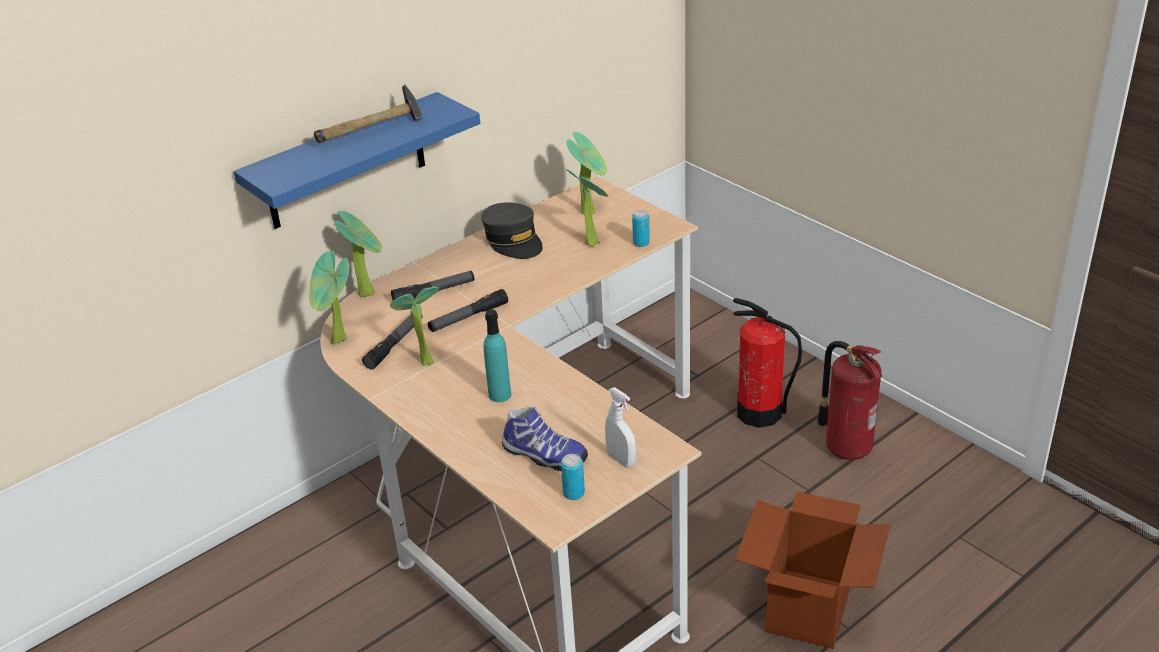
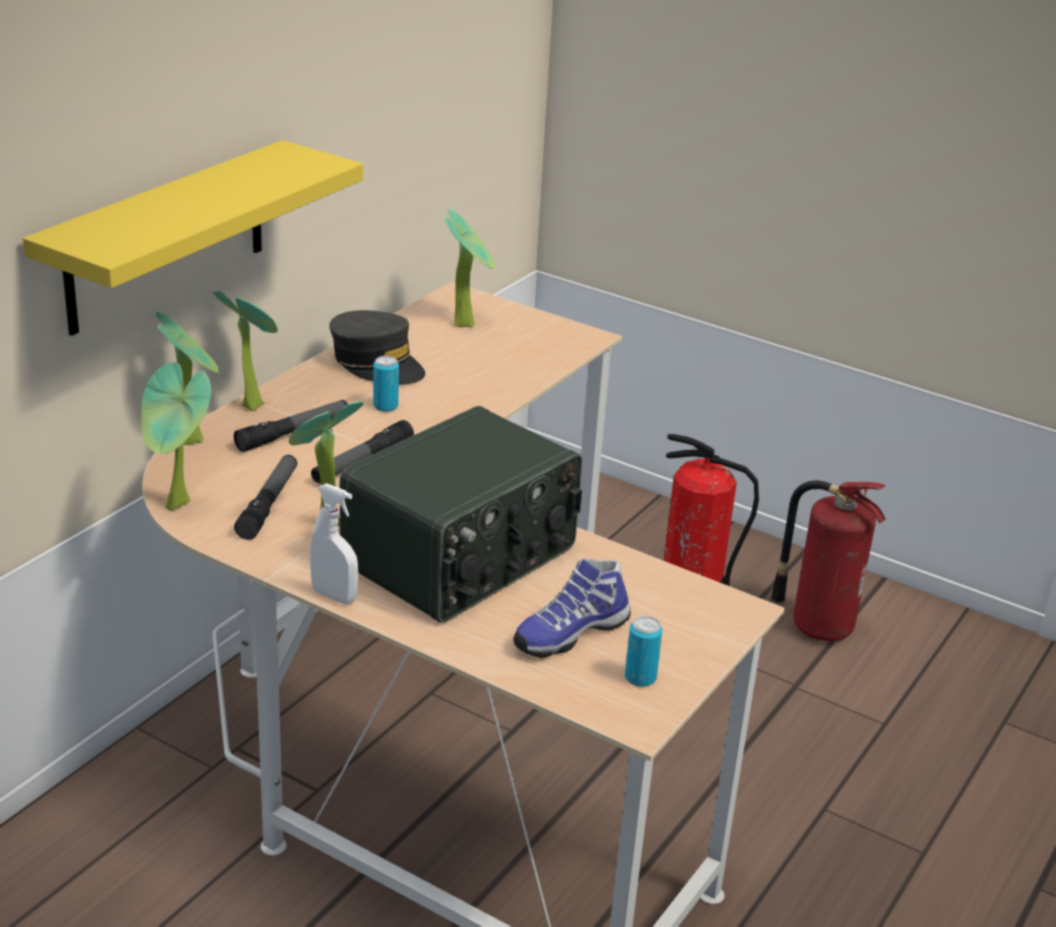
camera: 20 degrees left, 5 degrees down
(346, 162) = (166, 237): blue shelf -> yellow shelf
(372, 132) = (218, 186): hammer -> none
(500, 395) = (462, 559): turquoise bottle -> radio
(543, 456) = (569, 633): shoe -> shoe turned 135 degrees clockwise
(592, 242) = (489, 360): potted plant -> potted plant (252, 404)
(621, 460) = (682, 628): white spray bottle -> white spray bottle (334, 596)
(641, 243) = (557, 358): can -> can (385, 406)
(808, 608) = (861, 834): cardboard box -> none

